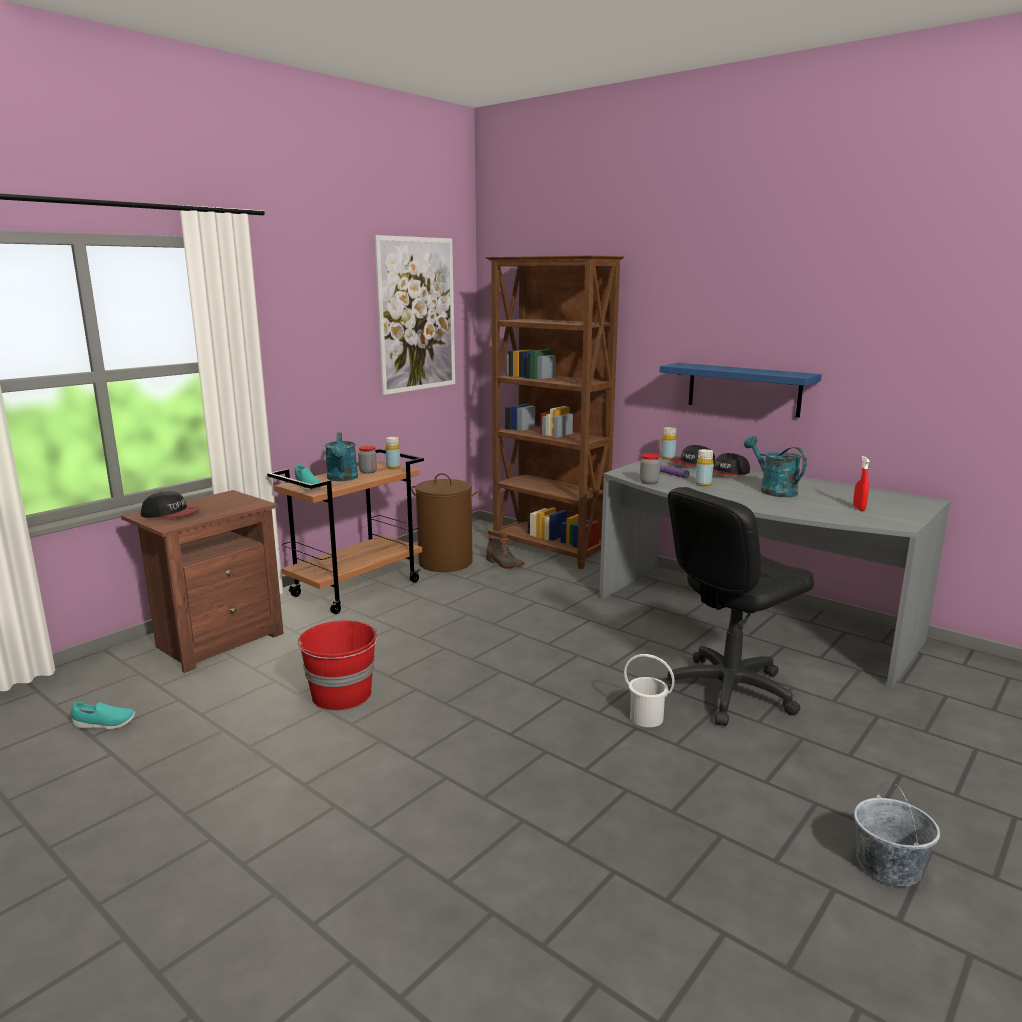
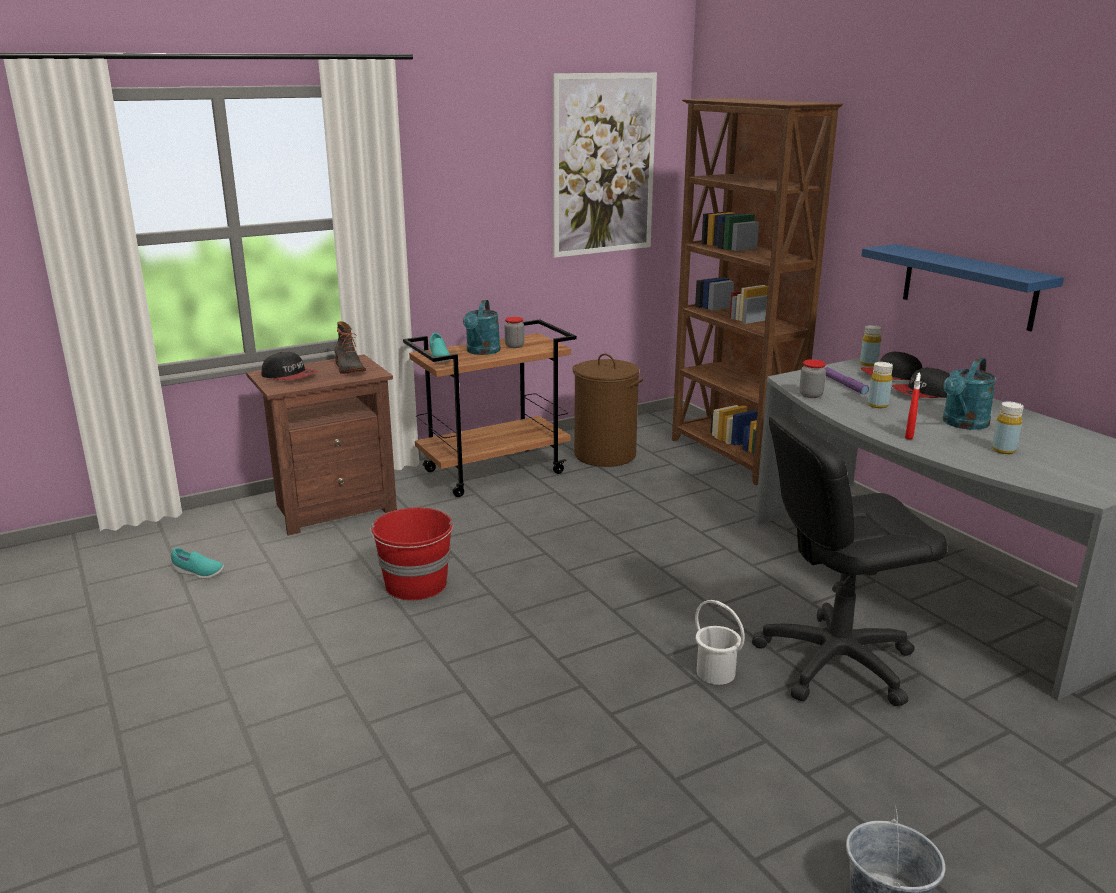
camera: 20 degrees right, 5 degrees up
(393, 467) = (545, 342): yellow bottle -> yellow bottle (1003, 450)
(504, 563) = (669, 465): boot -> boot (348, 368)
(773, 490) = (963, 424): turquoise watering can -> turquoise watering can turned 135 degrees counterclockwise
(859, 508) = (1056, 464): red spray bottle -> red spray bottle (909, 436)

